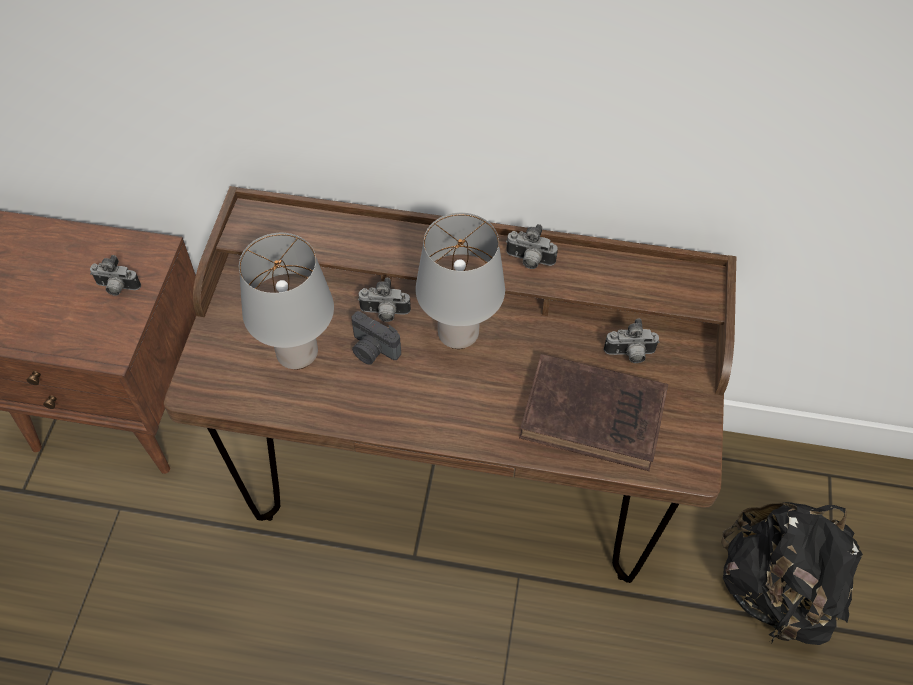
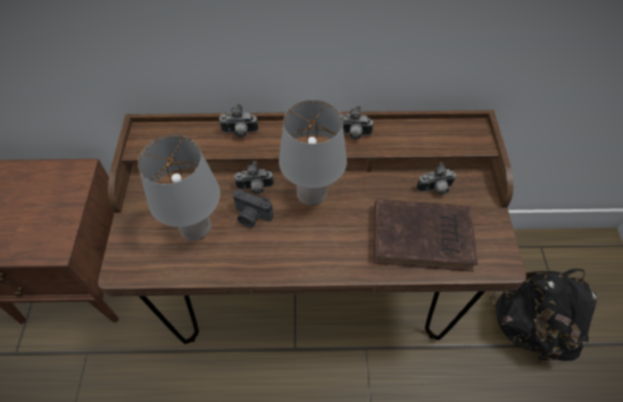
camera: 10 degrees left, 0 degrees up
(117, 288) = (54, 202): camera -> camera (239, 133)

